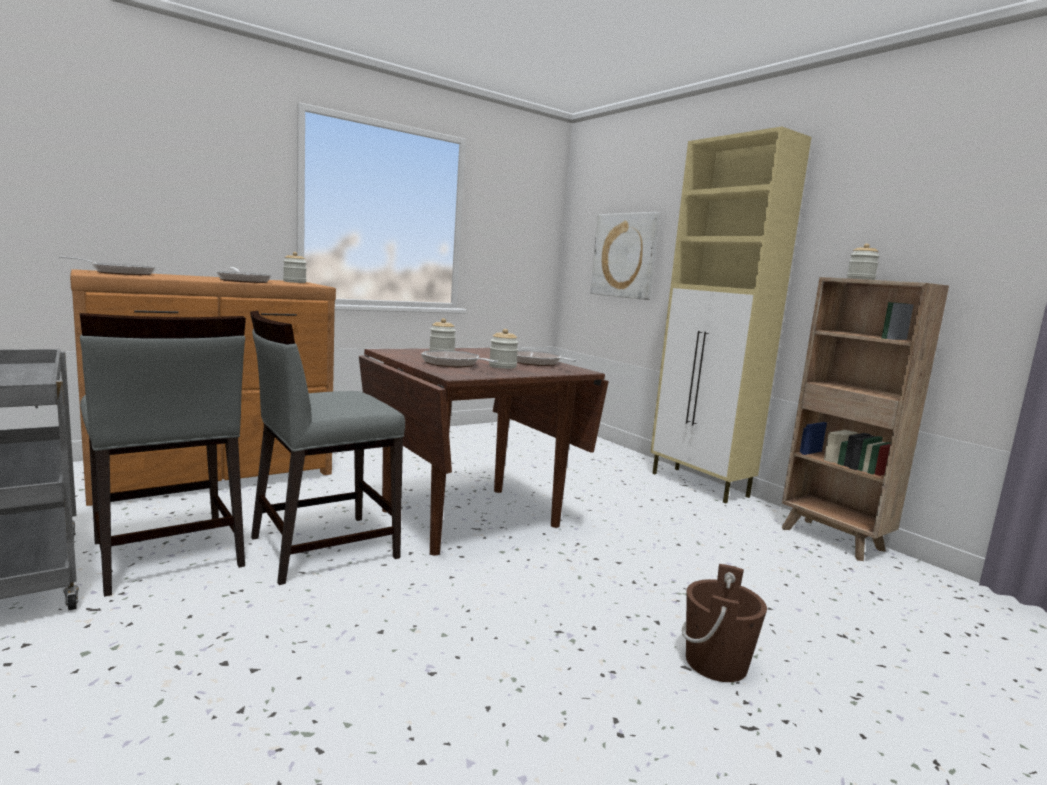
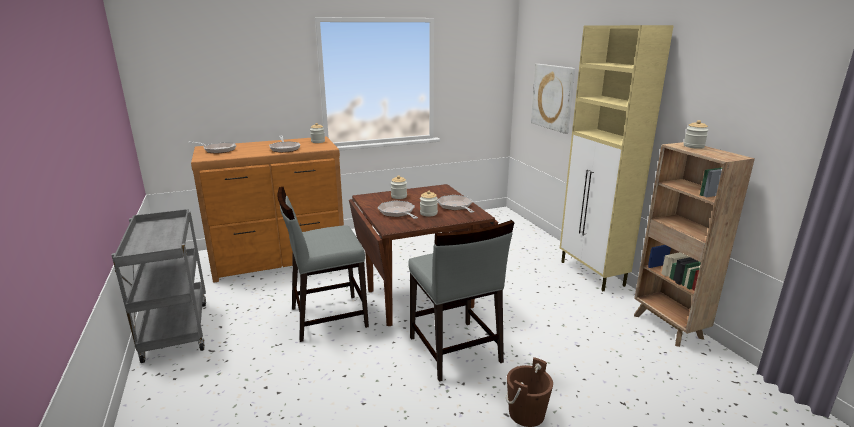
camera: 15 degrees right, 10 degrees up
(167, 555) = (248, 318): grey chair -> grey chair (454, 350)

